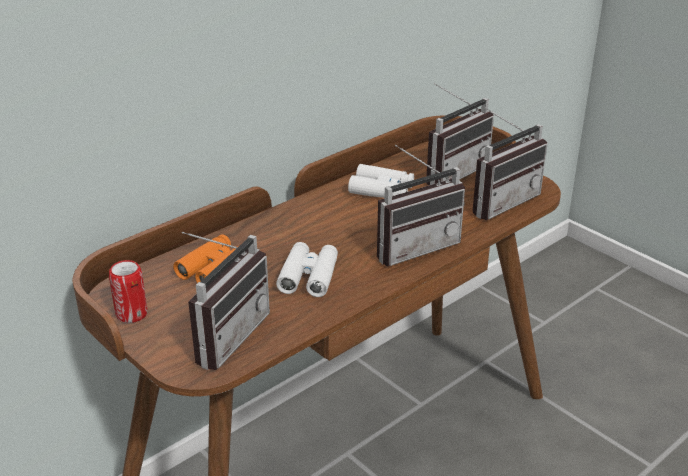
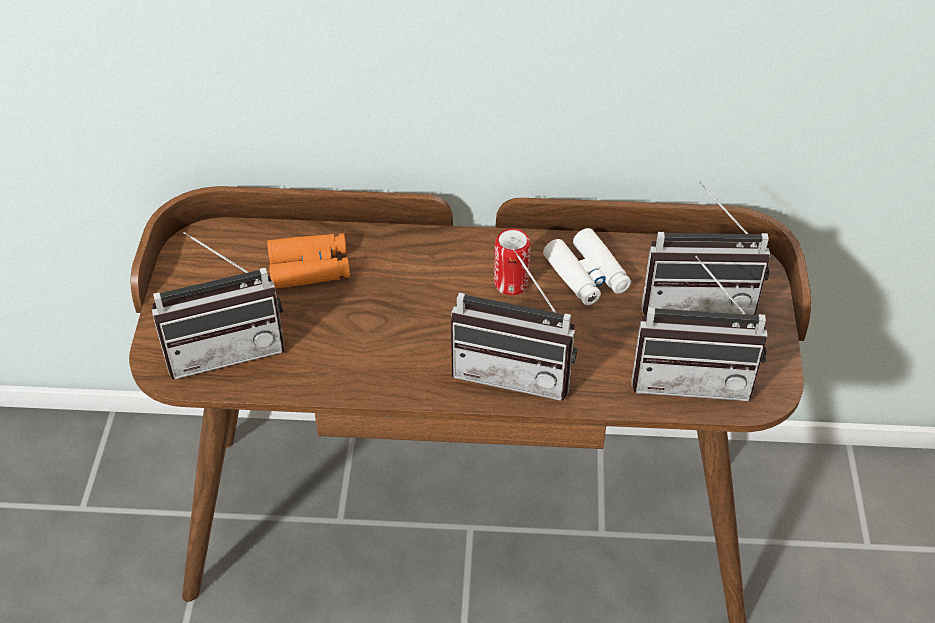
camera: 45 degrees right, 15 degrees up
(131, 314) = (190, 272): can -> can (511, 283)
(309, 276) = (372, 335): white binoculars -> none

